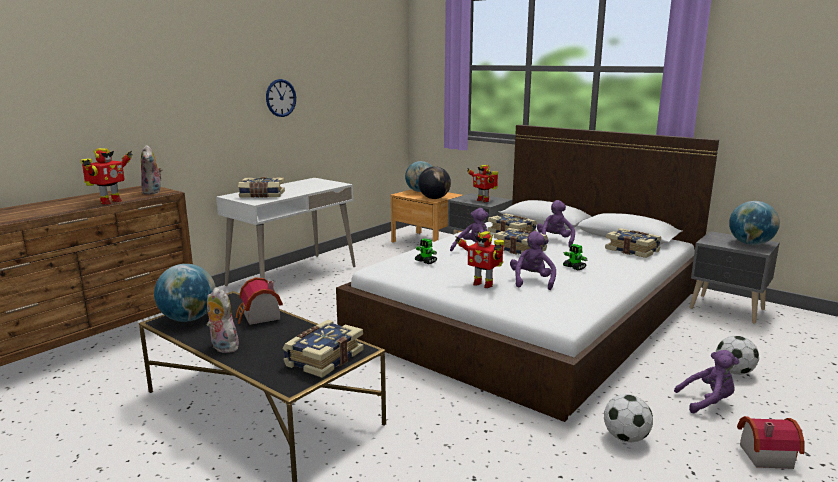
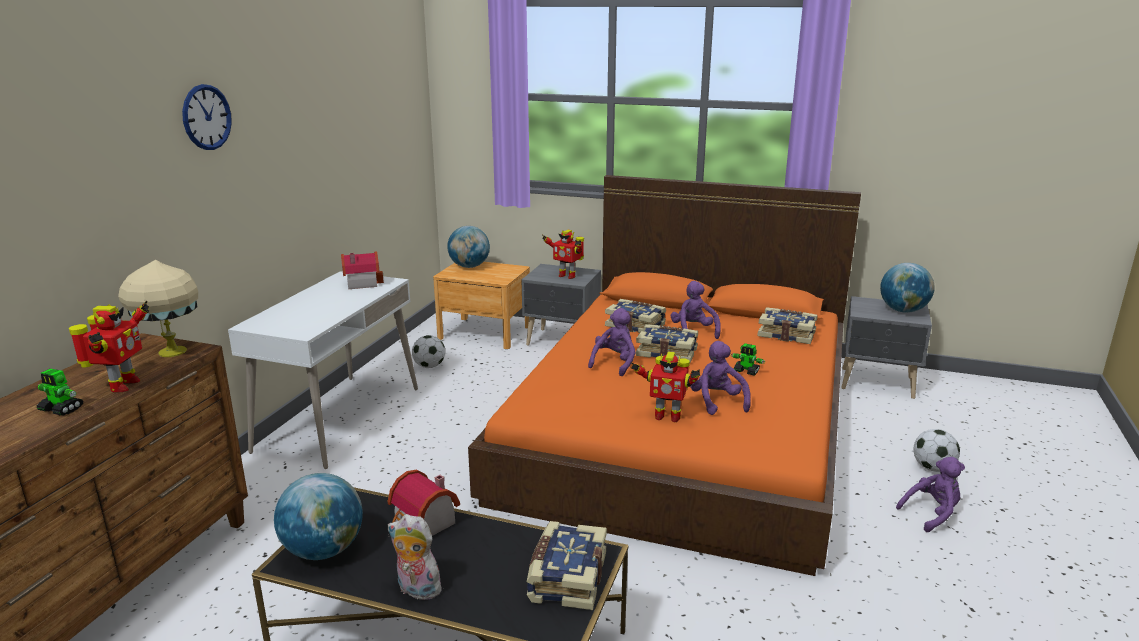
camera: 20 degrees left, 5 degrees up
(153, 192) = (171, 352): plush toy -> beige table lamp
(262, 195) = (299, 318): book -> none
(281, 98) = (291, 166): wall clock -> wall clock (206, 117)
(426, 261) = (573, 391): toy robot -> toy robot (61, 409)
(434, 198) = (497, 277): globe -> none
(533, 312) = (684, 425): white bed -> orange bed
(626, 438) = (886, 582): football -> football (430, 366)
(763, 454) = (1016, 568): toy house -> toy house (361, 283)

